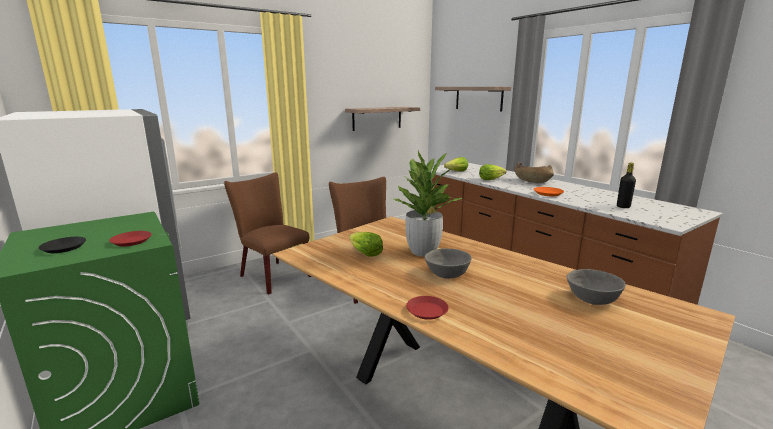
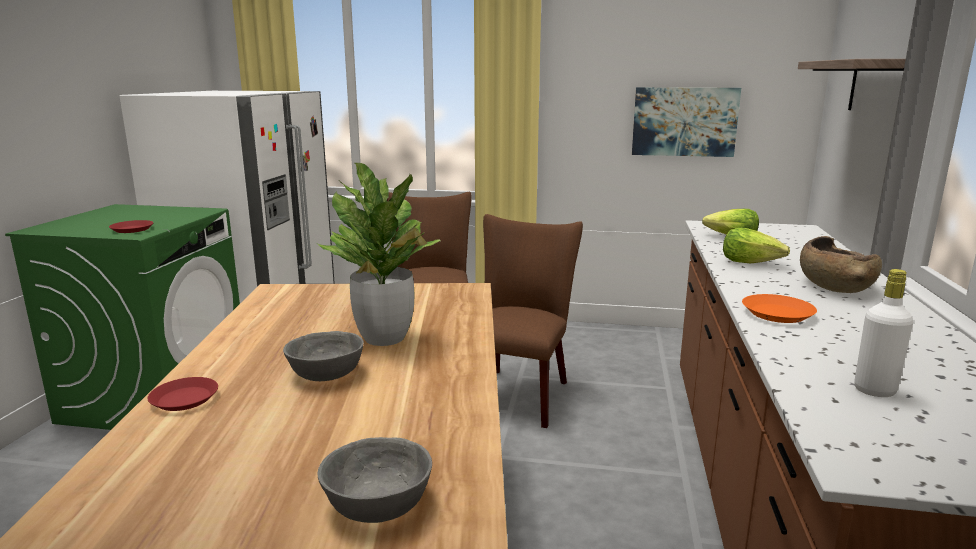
camera: 45 degrees right, 0 degrees up
(63, 248) = (93, 223): black plate -> none
(365, 253) = (325, 315): lettuce -> none
(377, 118) = (684, 121): shelf -> picture
(623, 207) = (874, 390): black bottle -> white bottle

